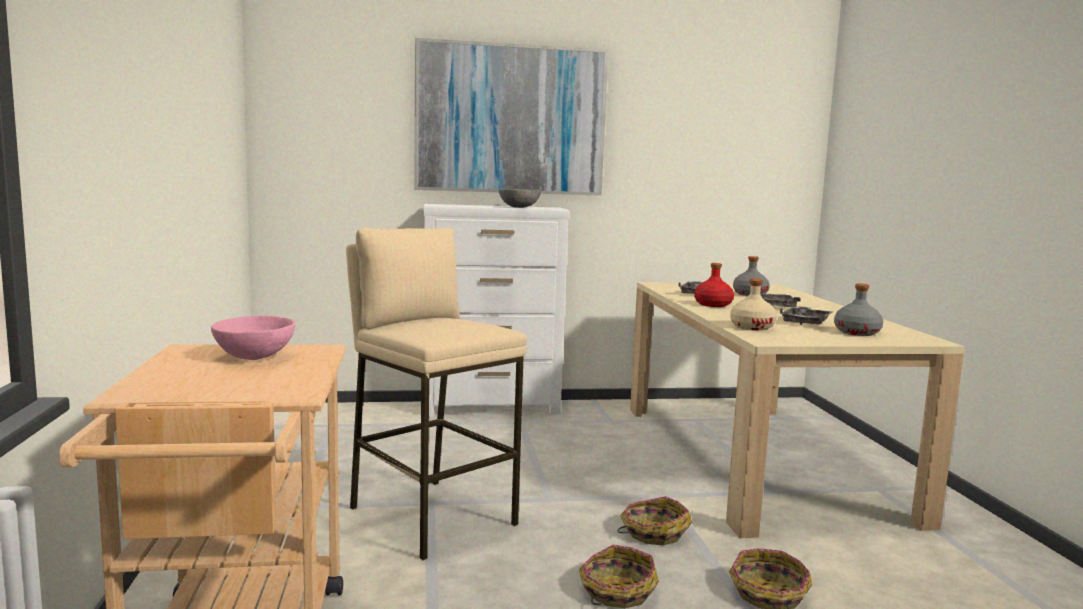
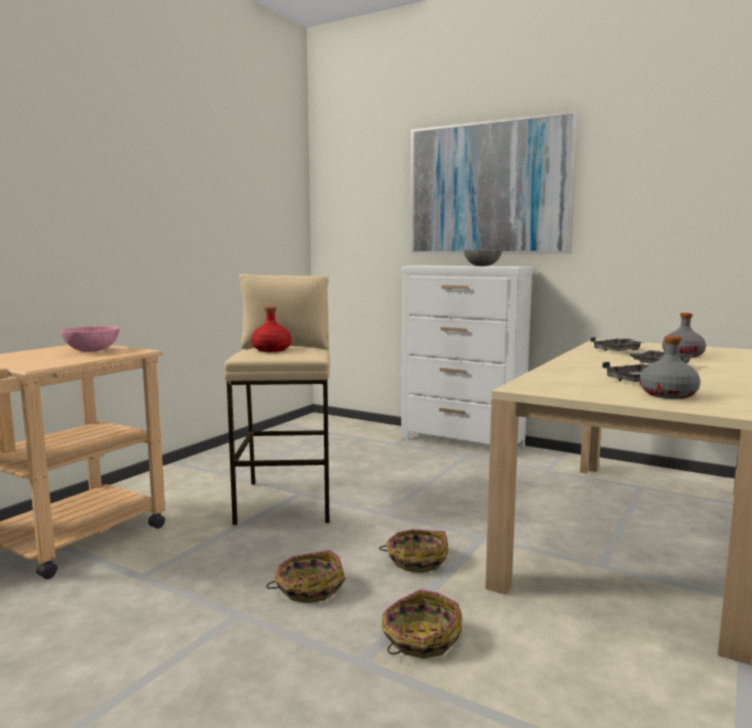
camera: 40 degrees right, 0 degrees up
(713, 304) = (595, 359): red bottle -> red bottle (272, 349)
(752, 327) = (556, 377): beige bottle -> none

